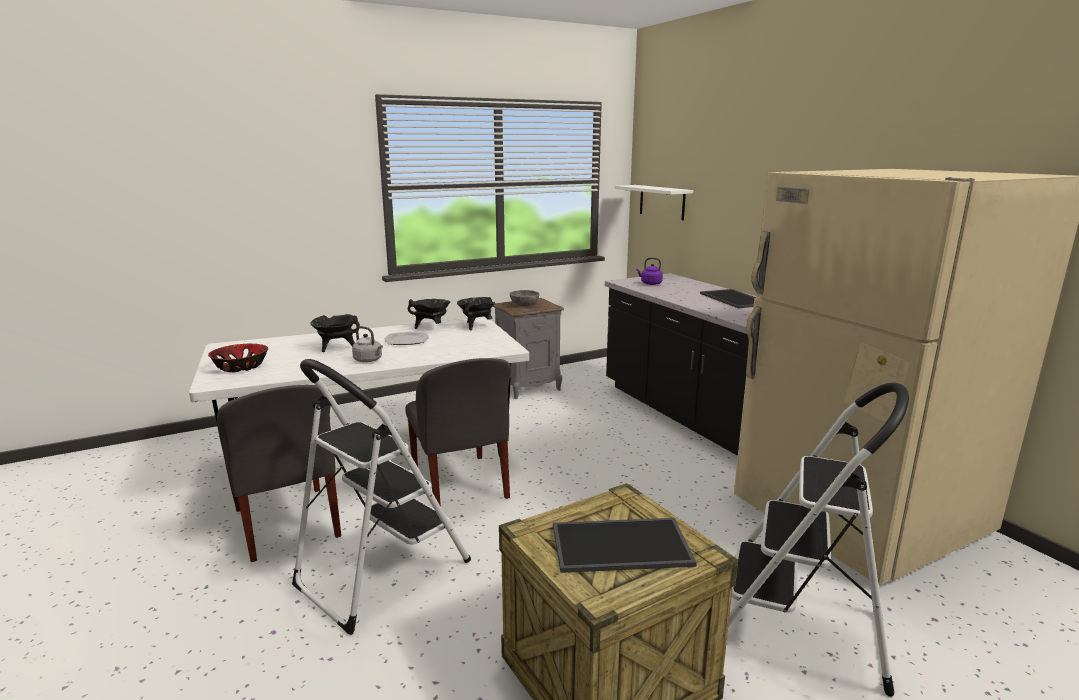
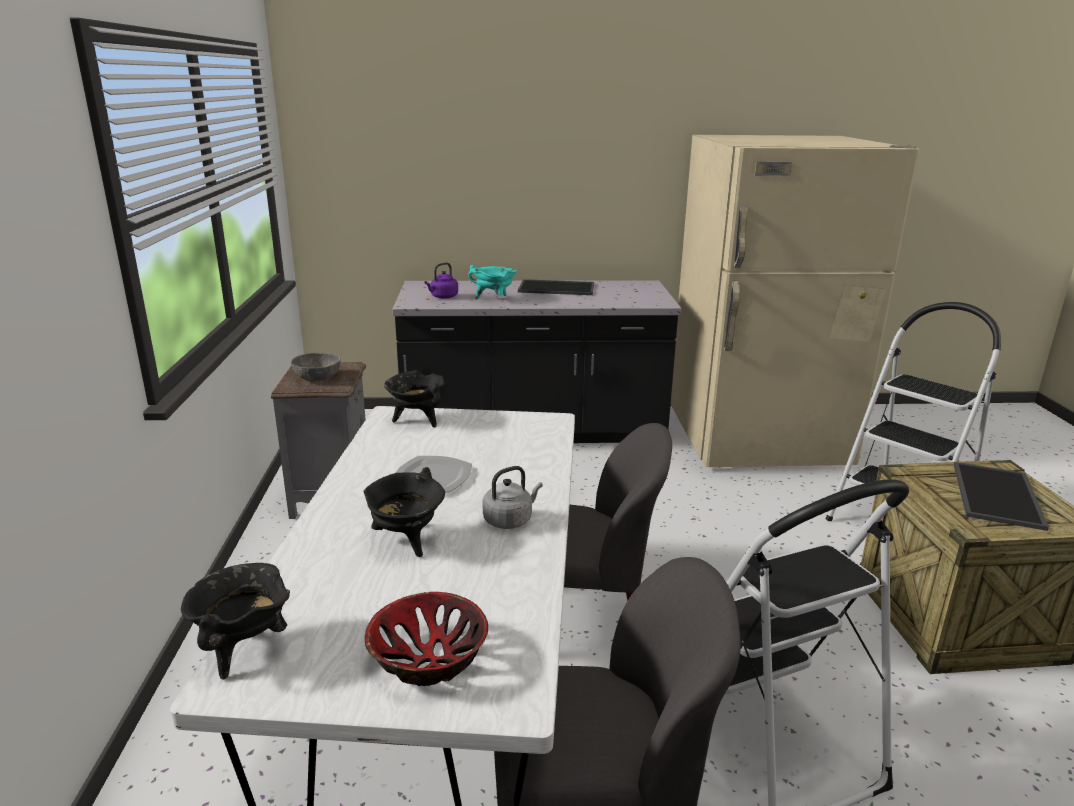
camera: 65 degrees left, 5 degrees up
(431, 327) = (382, 449): black cooking pot -> black cooking pot (244, 648)
(662, 202) = (363, 189): white shelf -> none
(670, 292) = (494, 299): none -> turquoise cooking pot

